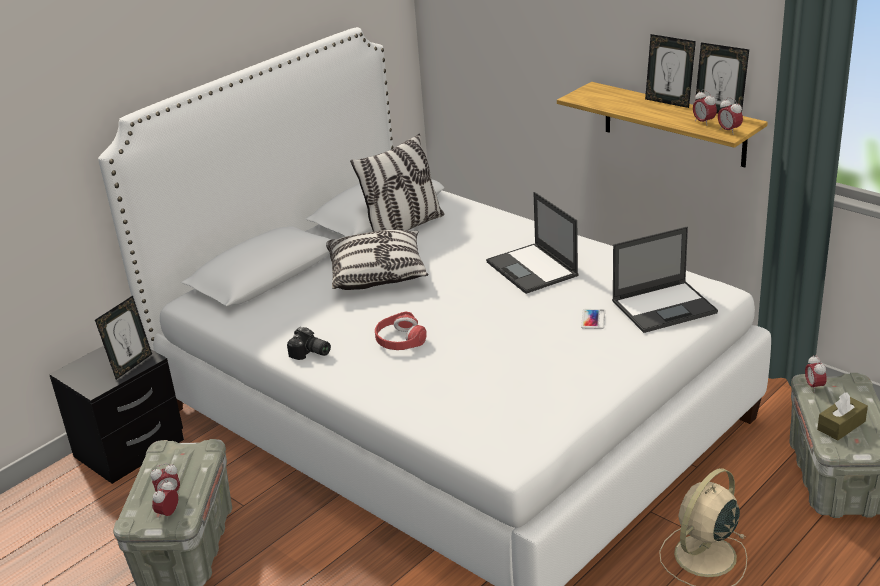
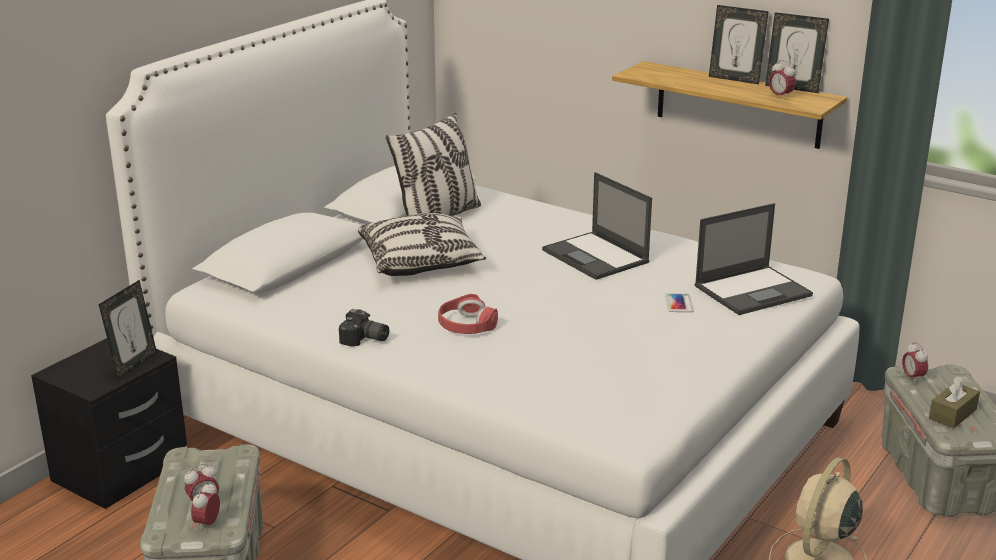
camera: 10 degrees left, 5 degrees down
(729, 131) = (810, 104): alarm clock -> none

